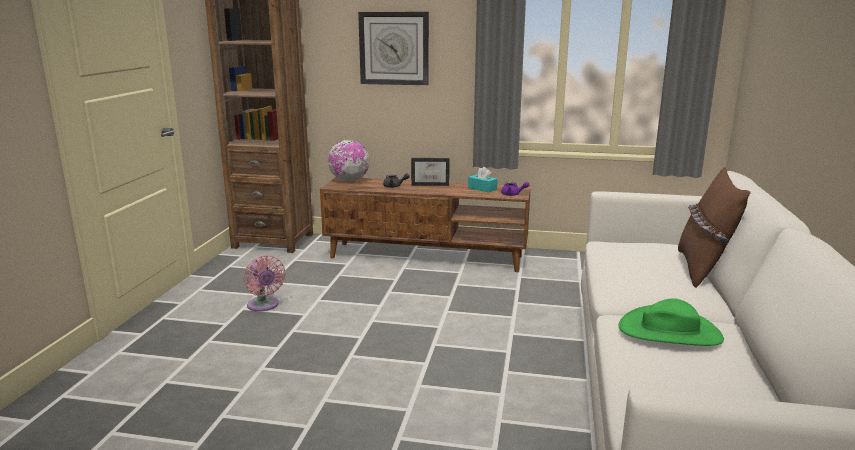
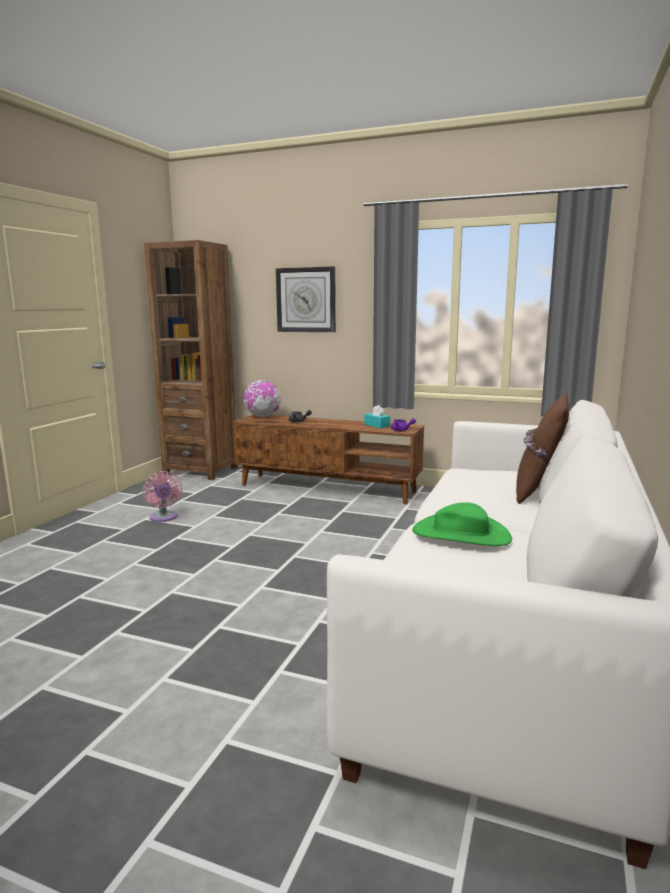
camera: 10 degrees right, 5 degrees down
(431, 184) = (332, 421): picture frame -> none

